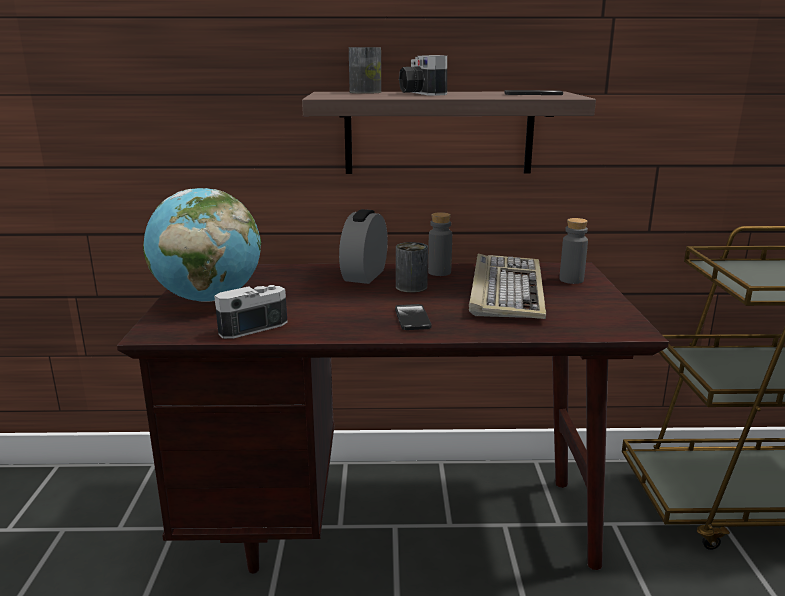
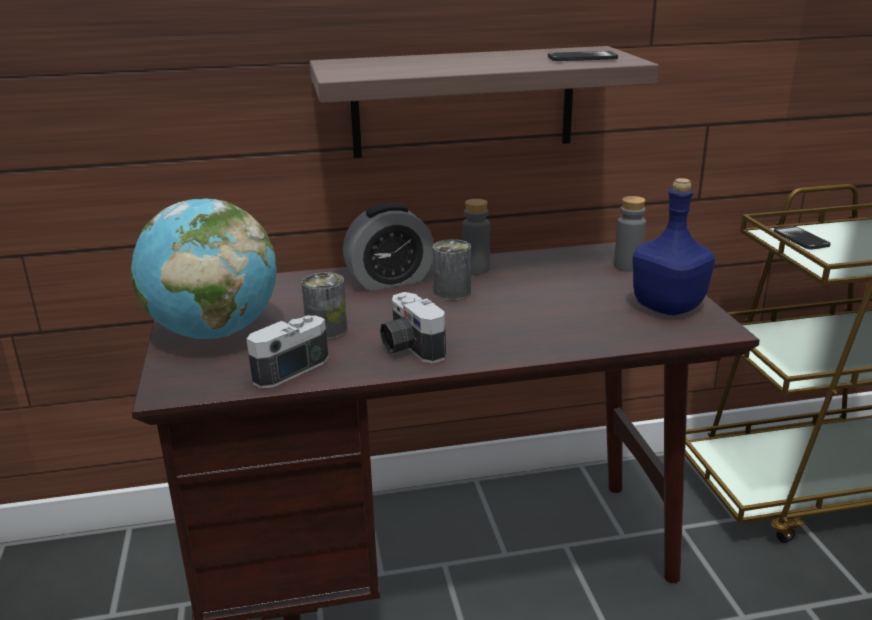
camera: 10 degrees left, 5 degrees up
(364, 275) = (390, 281): alarm clock -> alarm clock turned 120 degrees counterclockwise
(365, 92) = (378, 60): can -> can (326, 330)
(412, 318) = (472, 337): phone -> phone (800, 239)
(420, 93) = (448, 61): camera -> camera (409, 348)
(505, 290) = (561, 287): keyboard -> none
(595, 311) = (669, 307): none -> blue bottle

